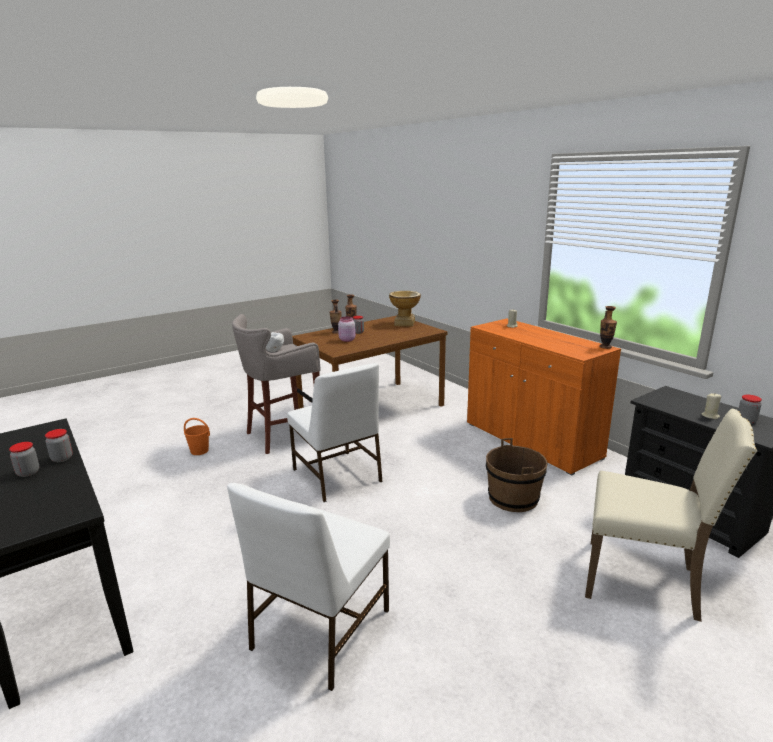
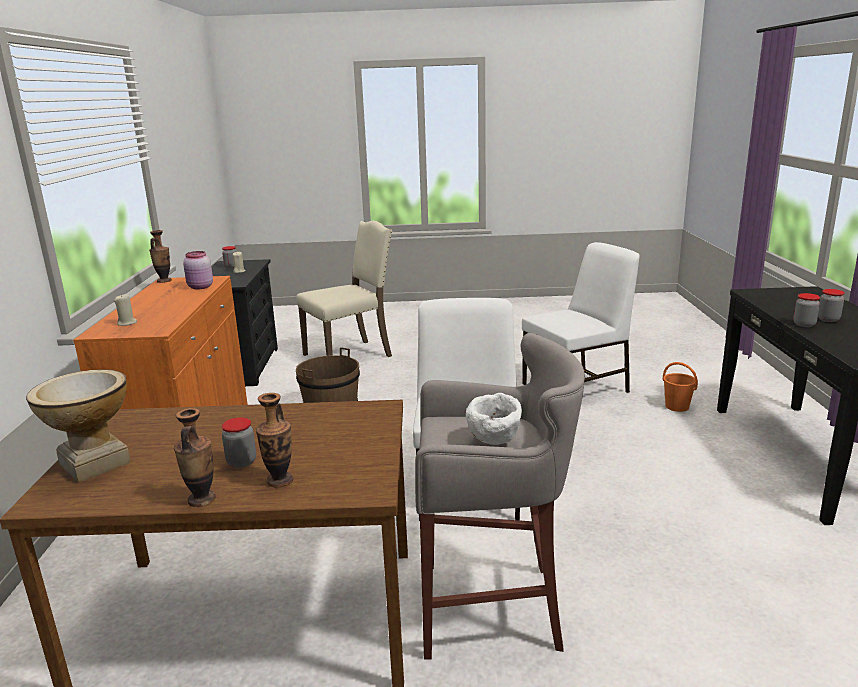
camera: 145 degrees left, 0 degrees up
(199, 451) = (677, 631): orange bucket -> orange bucket (677, 407)
(347, 340) = (308, 441): pink jar -> pink jar (200, 287)
(644, 581) = (350, 355): beige chair -> beige chair turned 90 degrees clockwise

